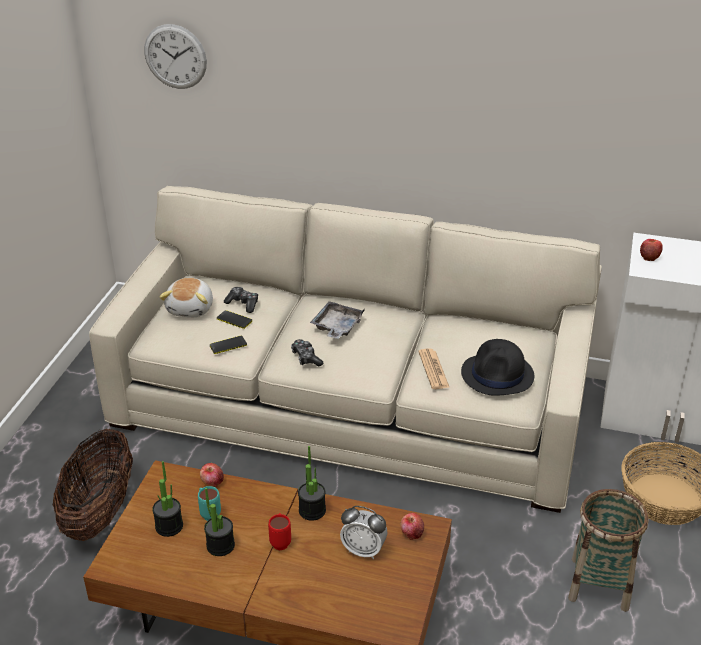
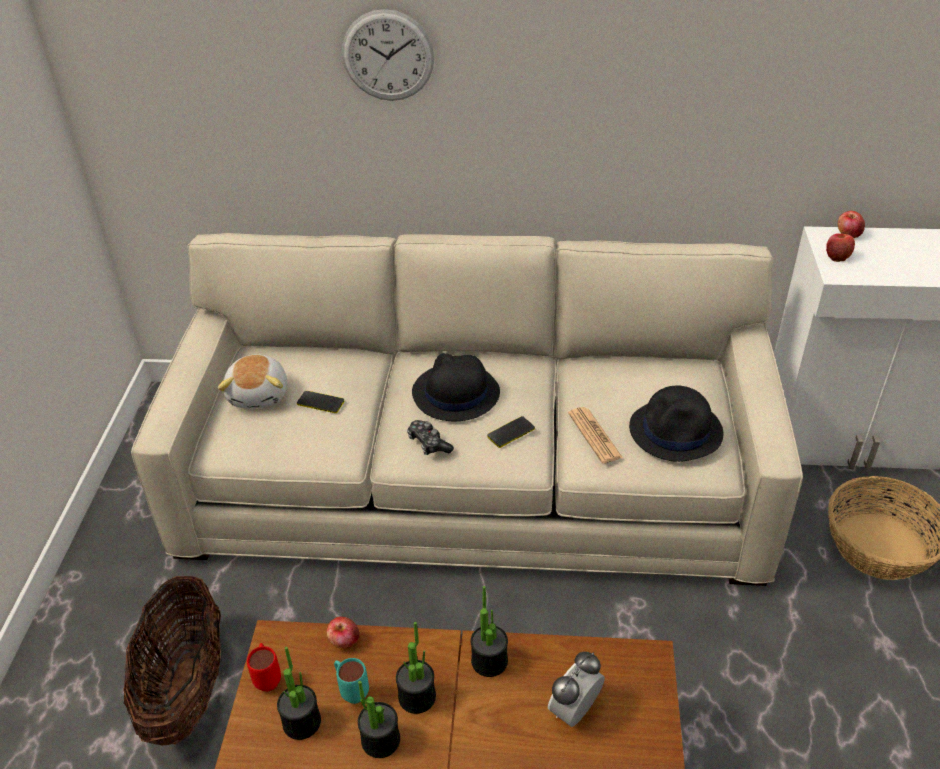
camera: 10 degrees left, 5 degrees up
(175, 56) = (187, 60): wall clock -> wall clock (388, 56)
(228, 345) = (322, 440): phone -> phone (511, 432)
(243, 304) = (326, 378): game controller -> none
(253, 524) = (417, 697): none -> potted plant
(280, 541) = (460, 717): red mug -> red mug (268, 677)
(337, 327) = (455, 393): grey tray -> black hat
(363, 550) = (574, 710): alarm clock -> alarm clock turned 120 degrees clockwise
(412, 533) = (629, 672): apple -> apple (848, 234)
(599, 584) = (845, 676): basket -> none

